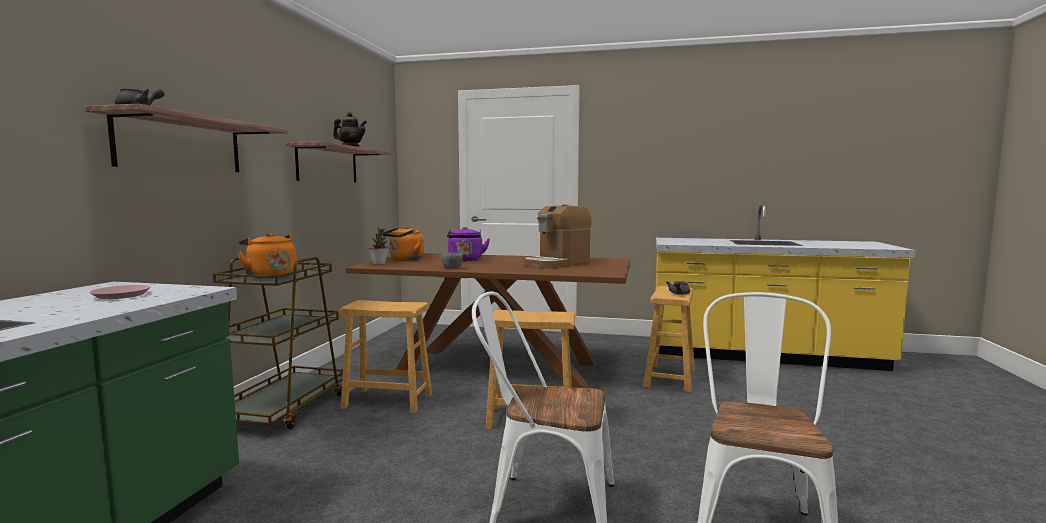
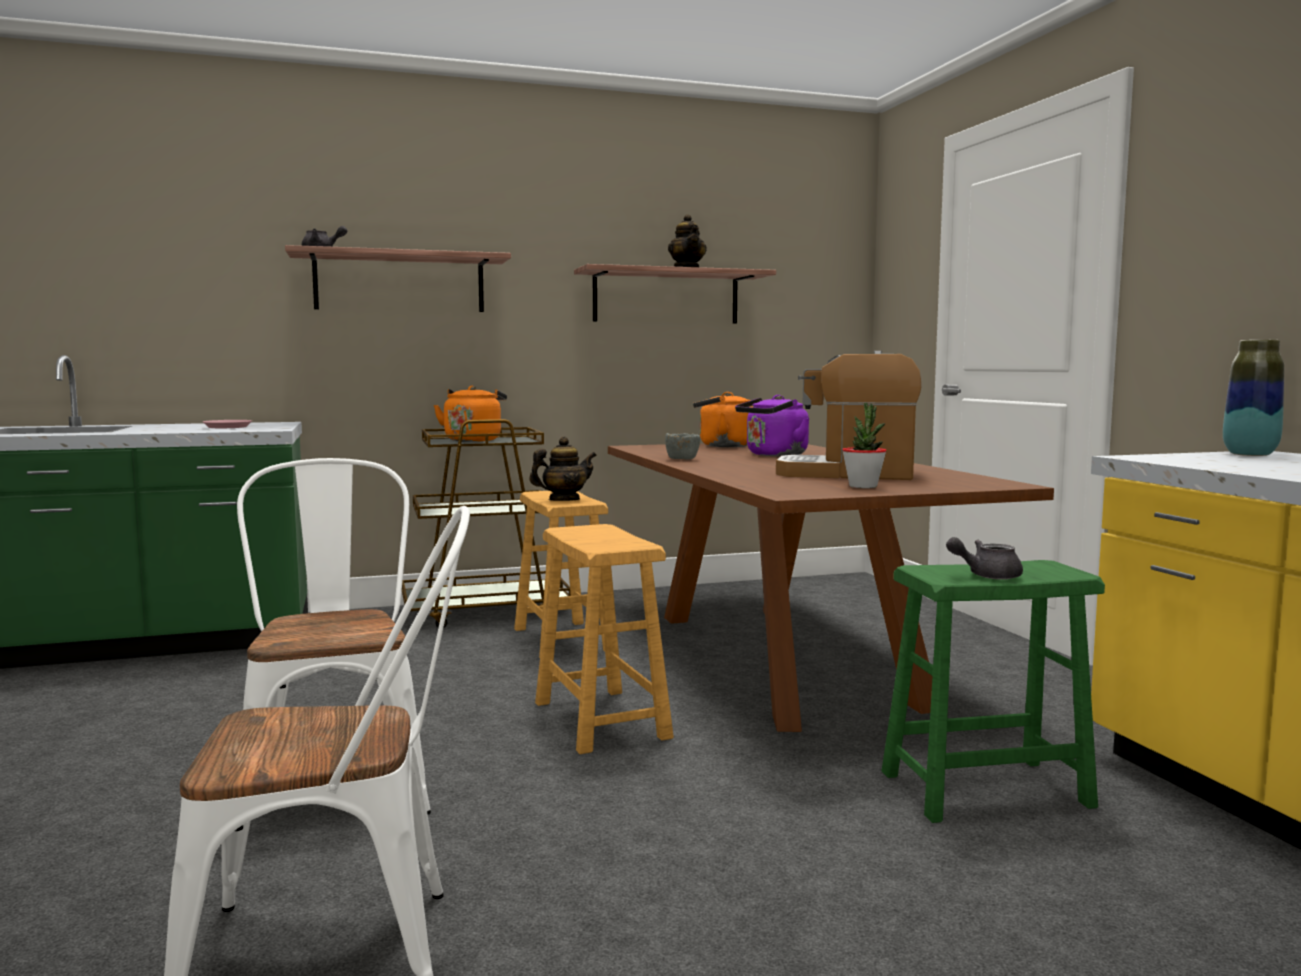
camera: 60 degrees right, 0 degrees up
(379, 263) = (663, 446): potted plant -> potted plant (863, 486)
(398, 306) = (563, 500): none -> teapot
(670, 378) = (985, 789): brown stool -> green stool
(671, 239) = (1250, 454): none -> vase

